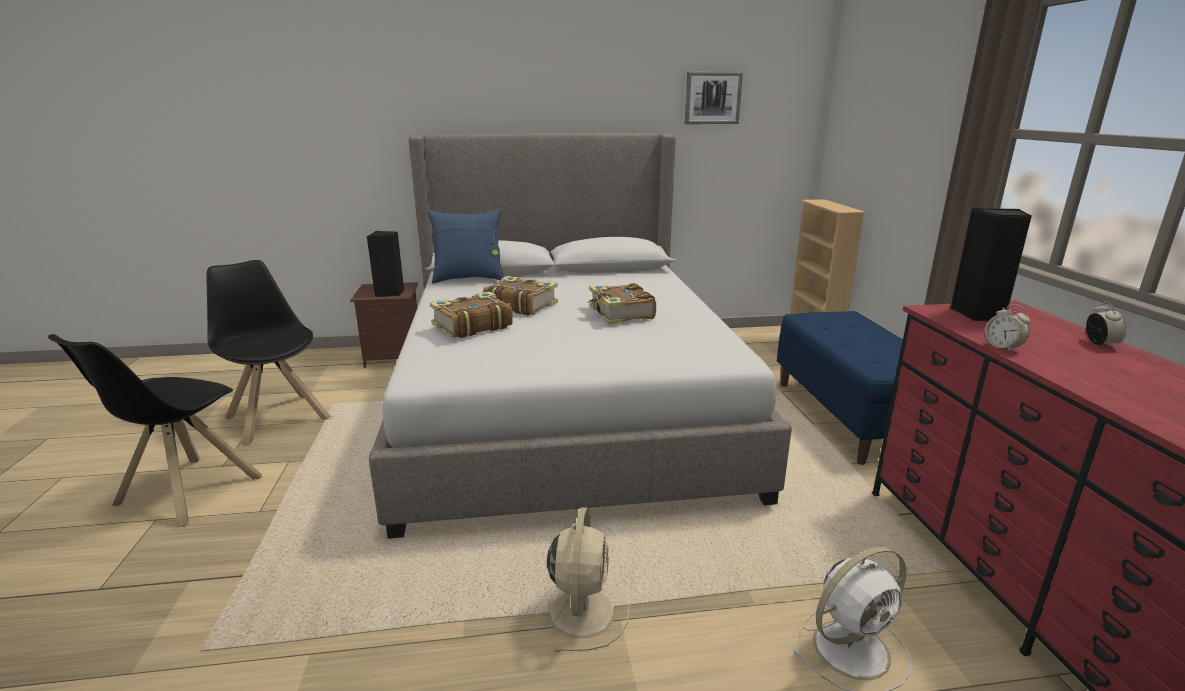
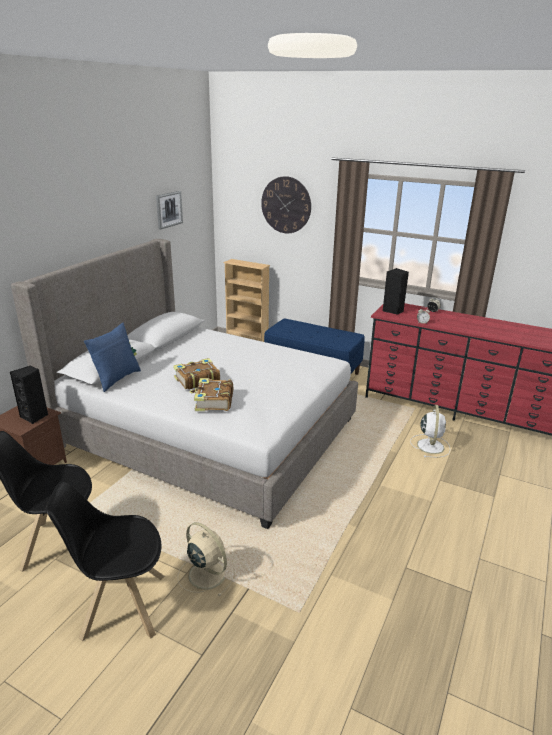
camera: 55 degrees left, 5 degrees up
(185, 492) = (121, 605): black chair -> black chair turned 120 degrees clockwise
(581, 609) = (367, 491): beige fan -> beige fan (206, 573)
(620, 314) = (248, 362): book -> none
(908, 95) = (286, 205): none -> wall clock

